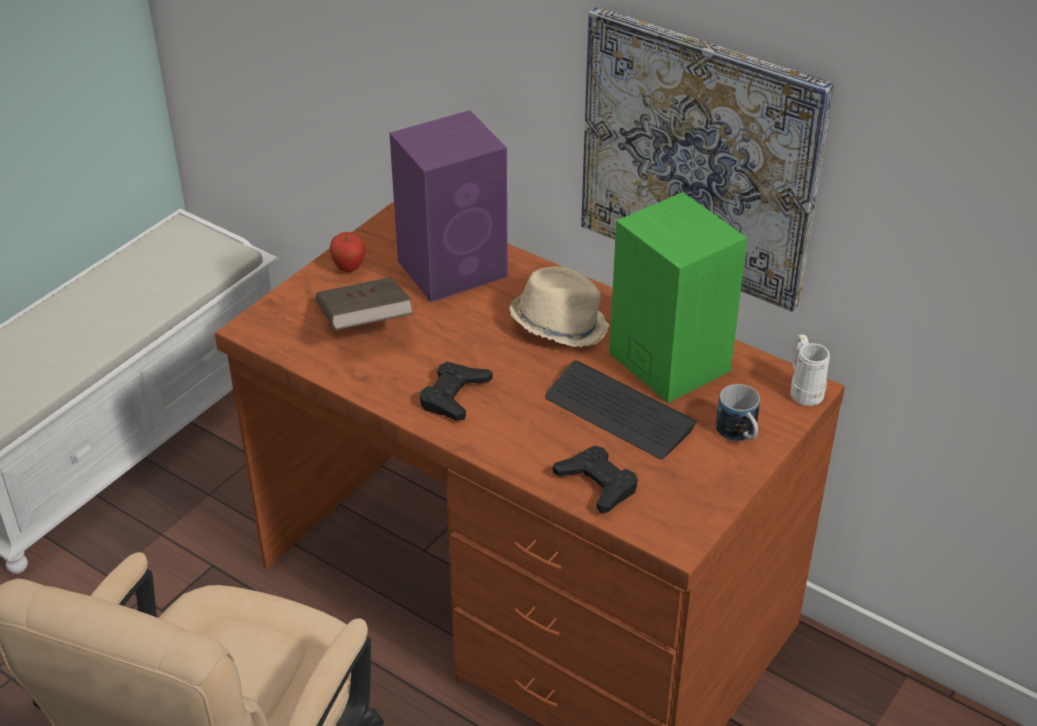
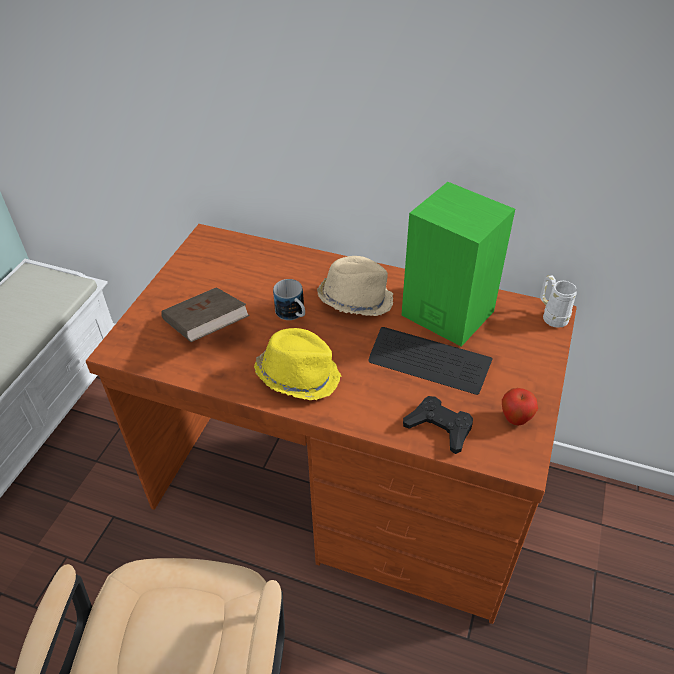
camera: 15 degrees left, 5 degrees up
(349, 268) = (179, 286): apple -> apple (515, 419)
(454, 268) = (260, 270): purple speaker -> none
(454, 396) = (298, 375): black game controller -> yellow hat
(699, 158) = (454, 152): picture -> none
(740, 434) = (524, 361): mug -> mug (293, 314)

